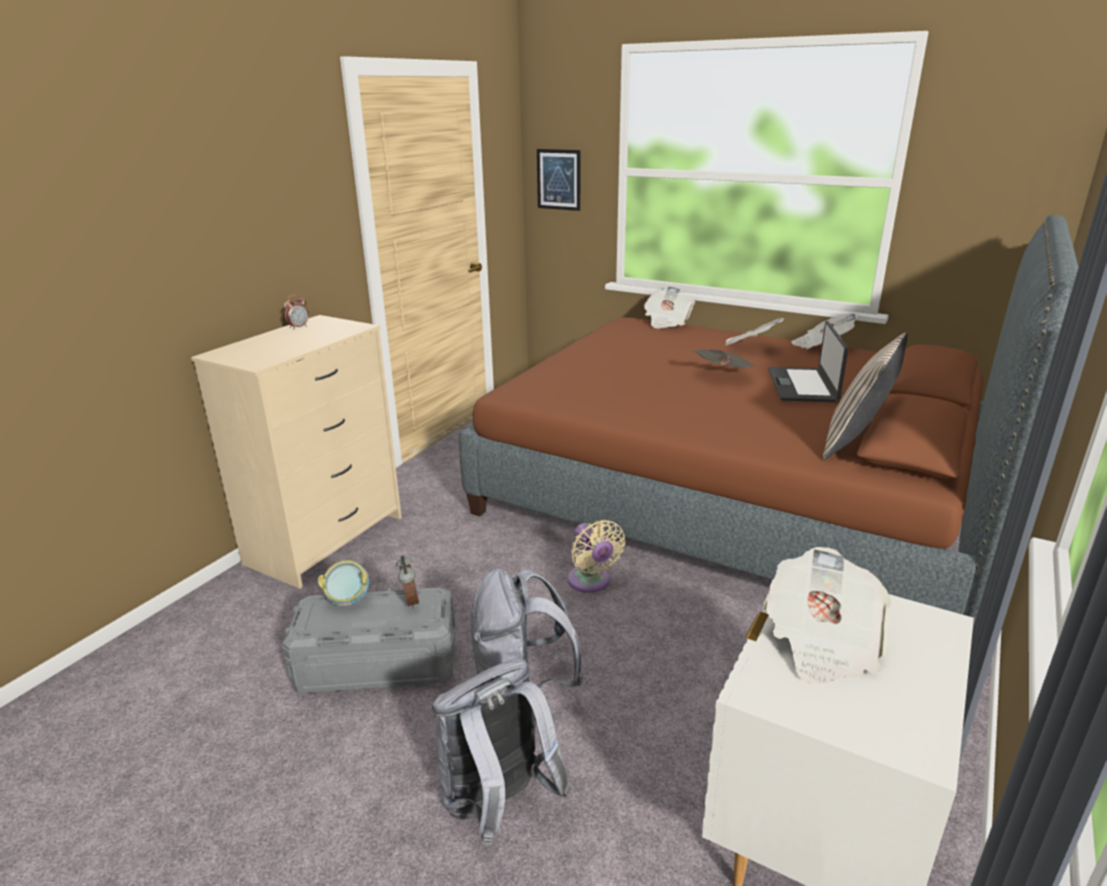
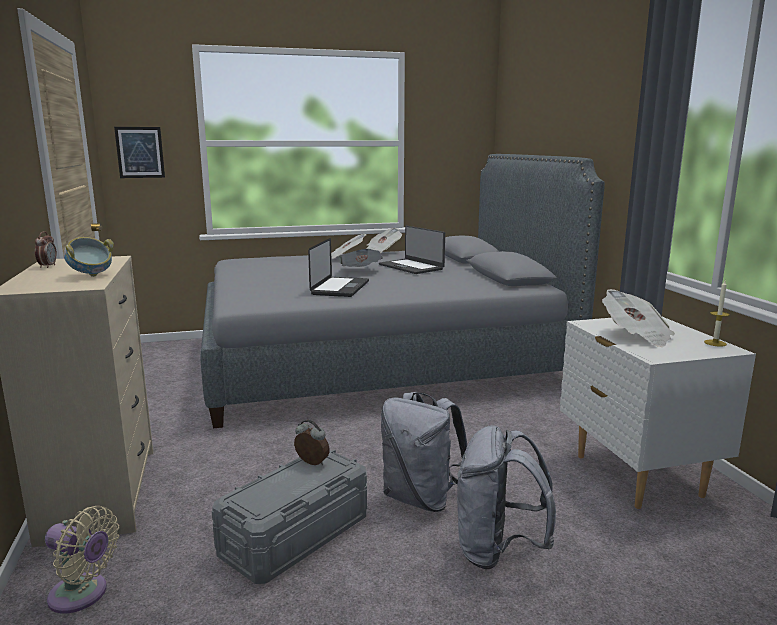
camera: 45 degrees left, 10 degrees down
(348, 601) = (262, 484): bowl -> bowl (90, 276)
(591, 582) = (365, 429): beige fan -> beige fan (82, 595)
(646, 398) = (340, 288): none -> laptop
(667, 321) = (265, 255): newspaper -> none
(737, 498) = (379, 361): brown bed -> grey bed
(857, 442) = (485, 281): beige pillow -> none
(929, 727) = (715, 343): none -> candle

